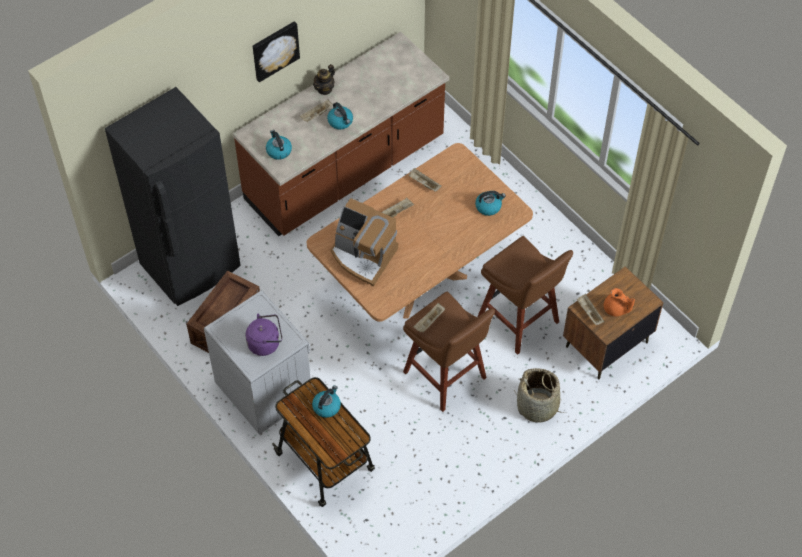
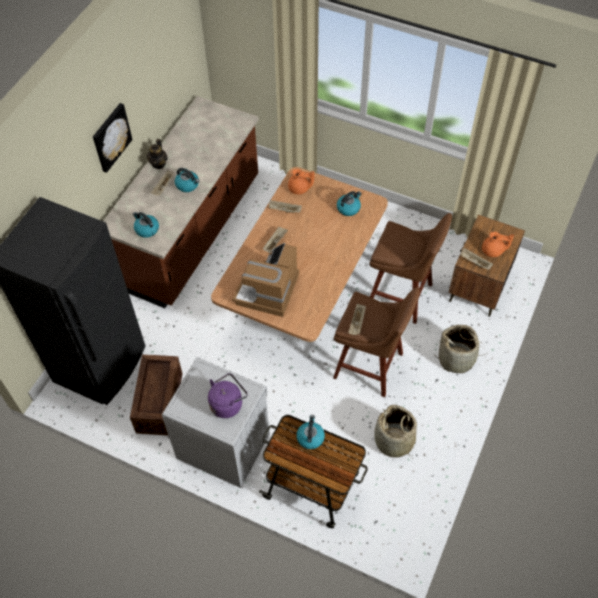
camera: 25 degrees left, 0 degrees up
(363, 256) = (268, 290): coffee machine -> coffee machine turned 105 degrees clockwise
(427, 456) = (394, 441): none -> basket
(451, 168) = (299, 189): none -> orange teapot

